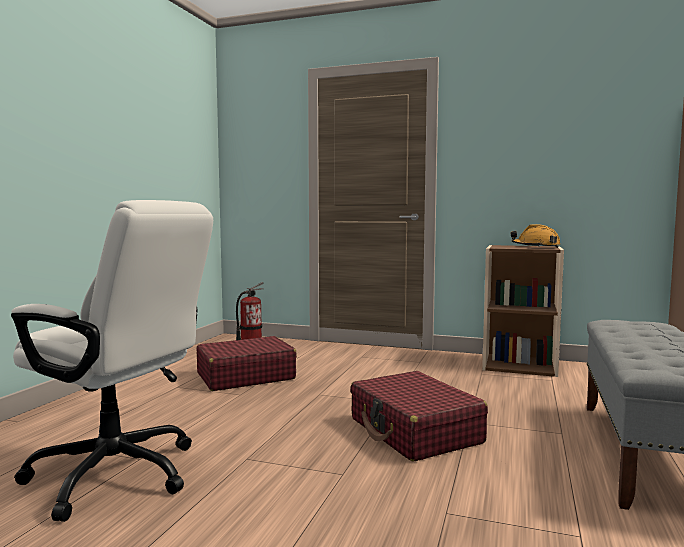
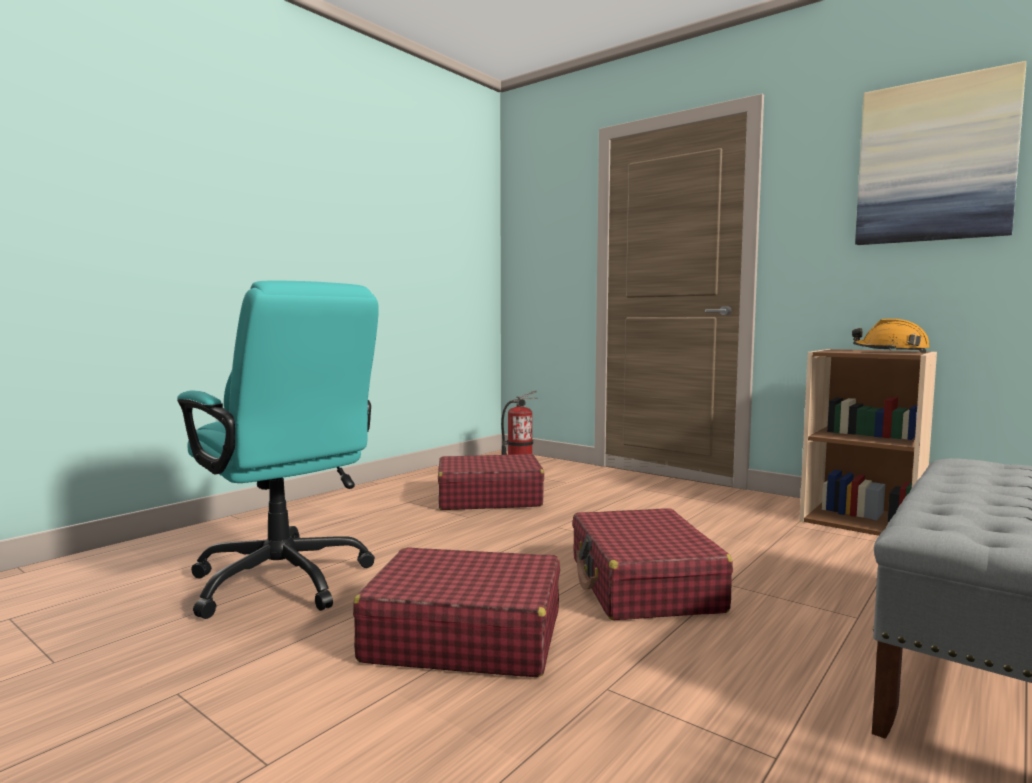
camera: 20 degrees right, 0 degrees up
(120, 476) = (286, 584): white office chair -> turquoise office chair
(313, 493) = (464, 636): none -> red suitcase
(555, 117) = (935, 161): none -> picture

